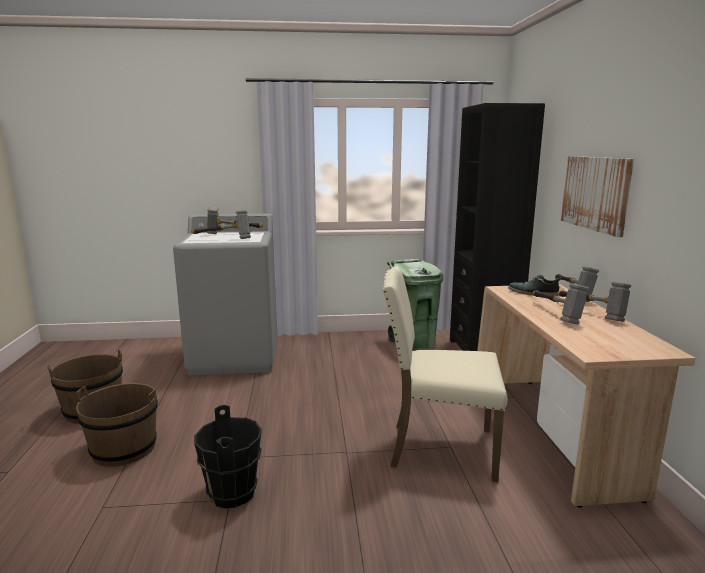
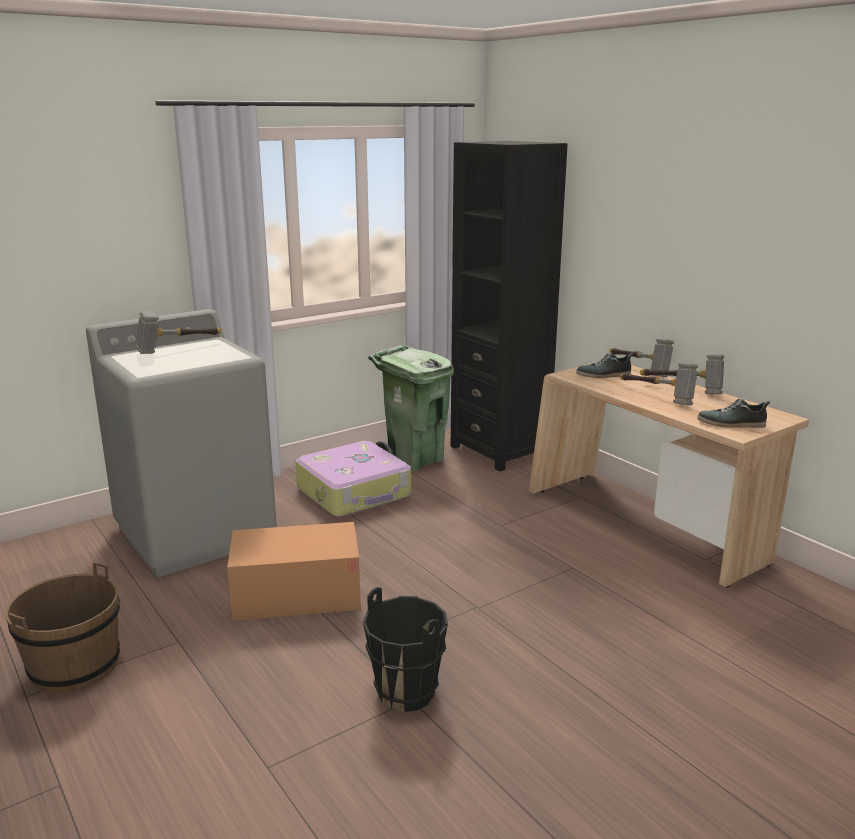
camera: 30 degrees left, 5 degrees up
(124, 449) = (198, 696): brown bucket -> none
(223, 239) = (189, 361): hammer -> none
(245, 407) = (297, 594): none -> cardboard box
(351, 355) = (355, 492): none -> suitcase
(439, 449) = (564, 573): beige chair -> none
(596, 193) = (658, 256): picture -> none
(597, 345) = (731, 423): none -> shoe

